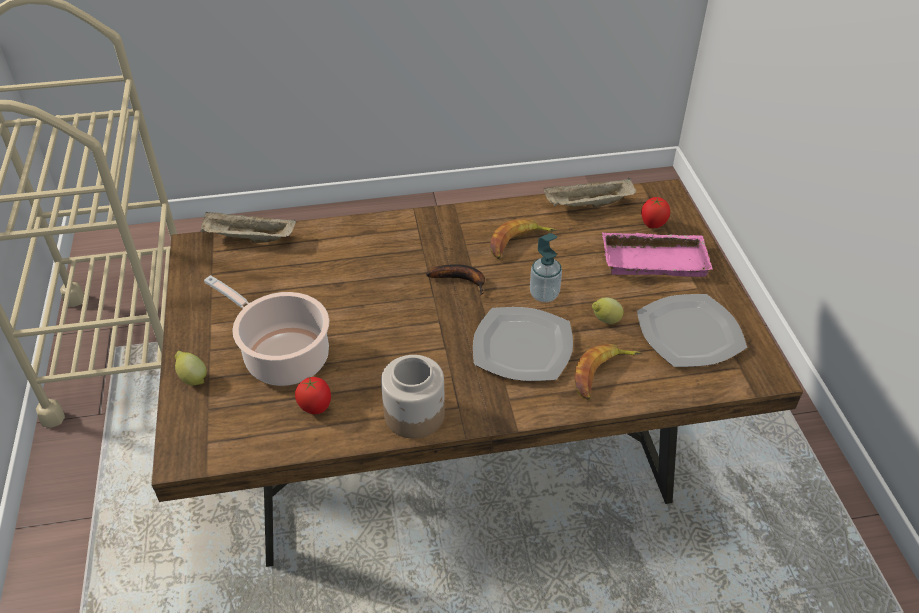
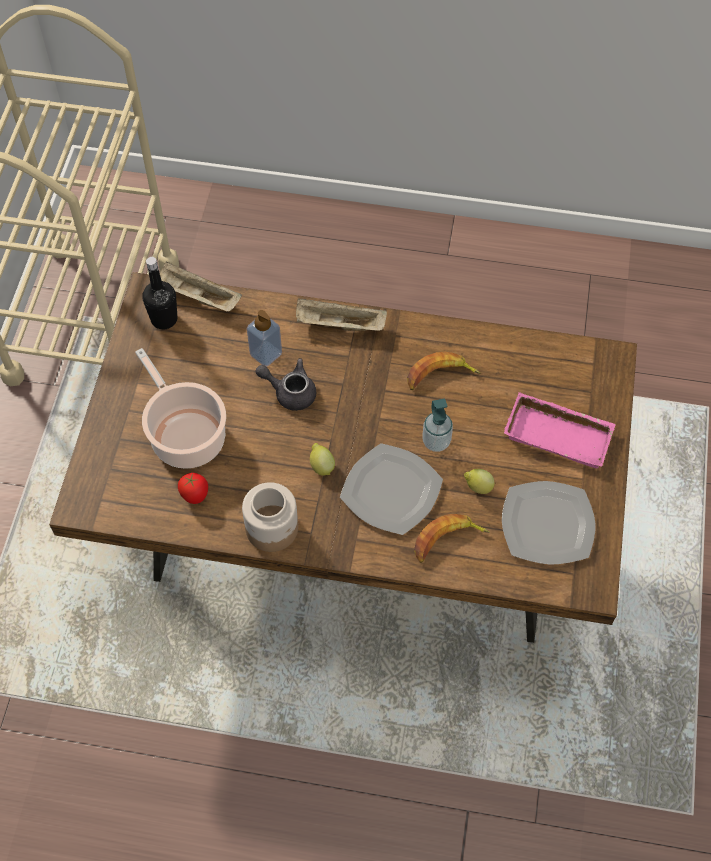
camera: 20 degrees right, 15 degrees up
(192, 378) = (107, 435): lemon -> lemon (321, 466)
(219, 264) = (164, 319): none -> black bottle
(338, 267) = (266, 354): none -> soap dispenser
(378, 291) = (290, 392): none -> grey teapot
(461, 280) = (369, 402): banana -> none
(587, 205) = (527, 350): beige tray -> beige tray (339, 325)
(652, 225) = (579, 393): tomato -> none

